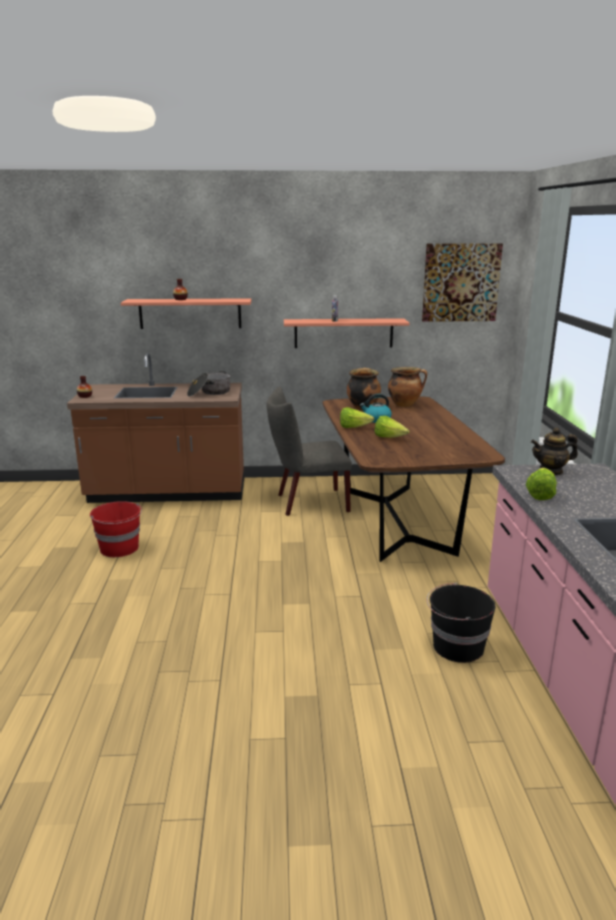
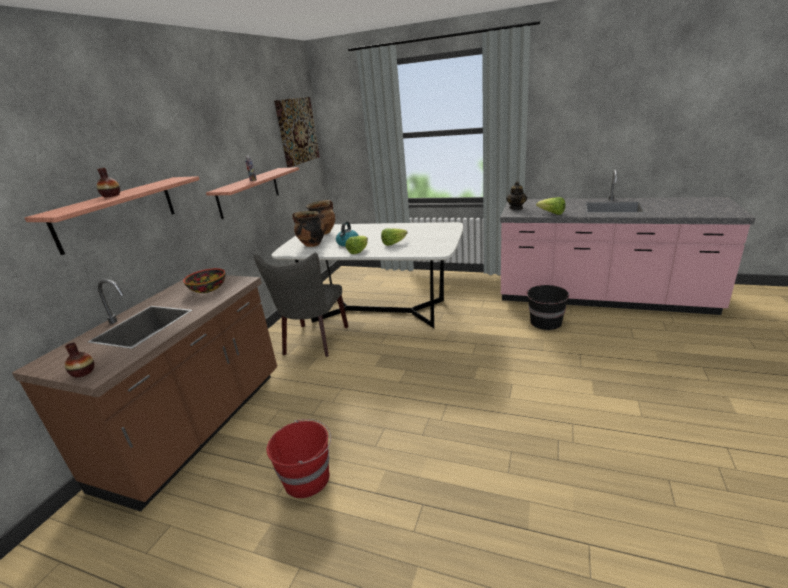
camera: 65 degrees left, 5 degrees up
(209, 393) = (209, 289): cooking pot -> bowl
(395, 521) = (378, 311): brown dining table -> white dining table

